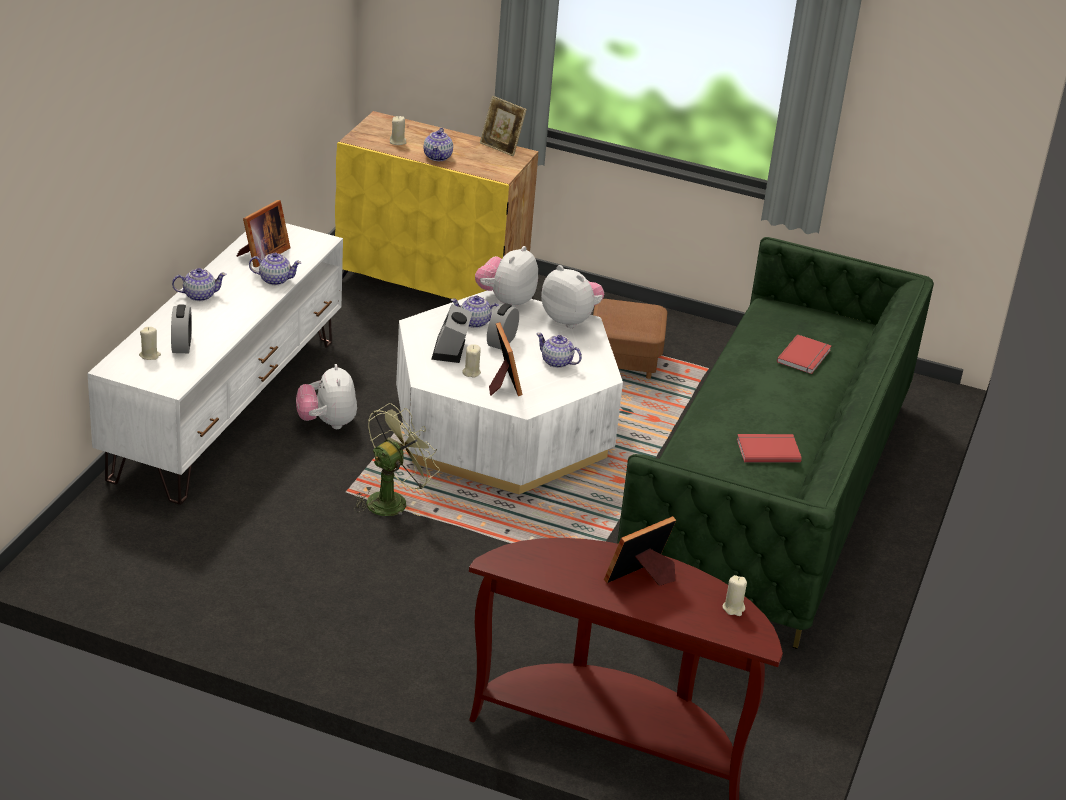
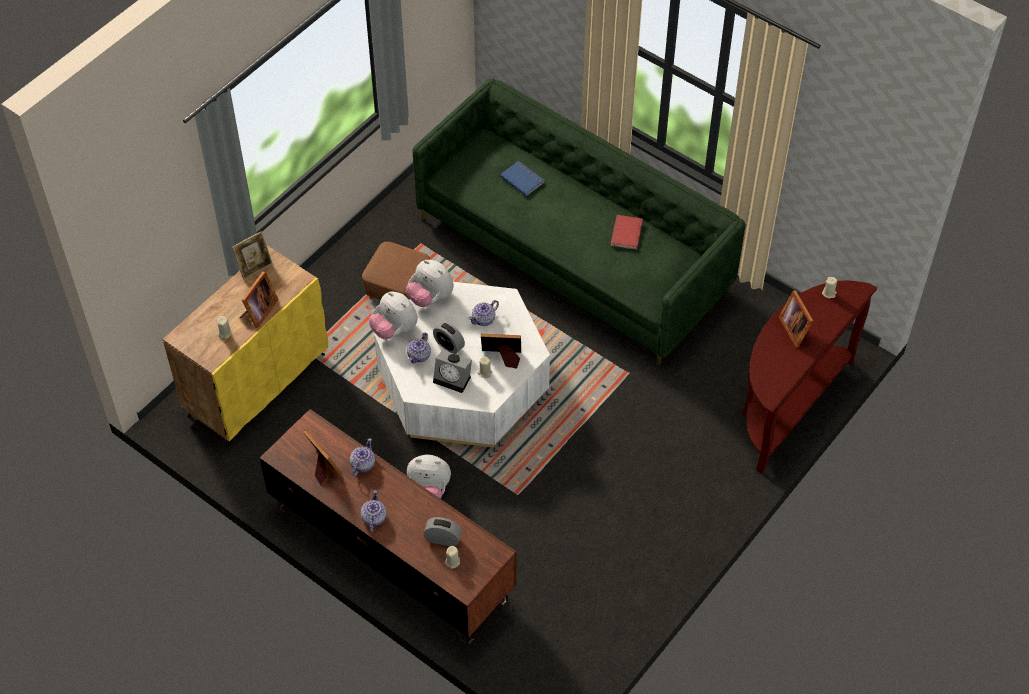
camera: 70 degrees left, 20 degrees up
(226, 407) = (390, 553): white tv stand -> brown tv stand
(392, 500) = (532, 468): green fan -> none
(438, 156) = (258, 312): teapot -> picture frame
(570, 320) = (430, 297): plush toy -> plush toy turned 105 degrees counterclockwise
(805, 357) = (523, 179): red book -> blue book

